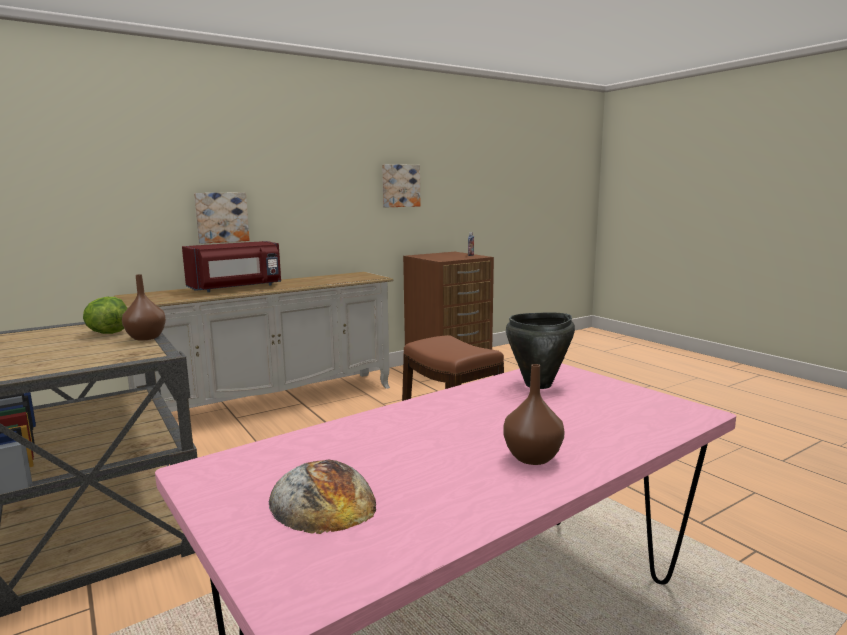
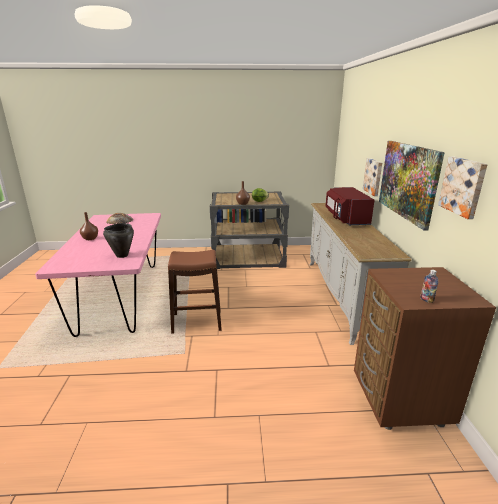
camera: 120 degrees right, 10 degrees up
(318, 201) = (408, 181): none -> picture

